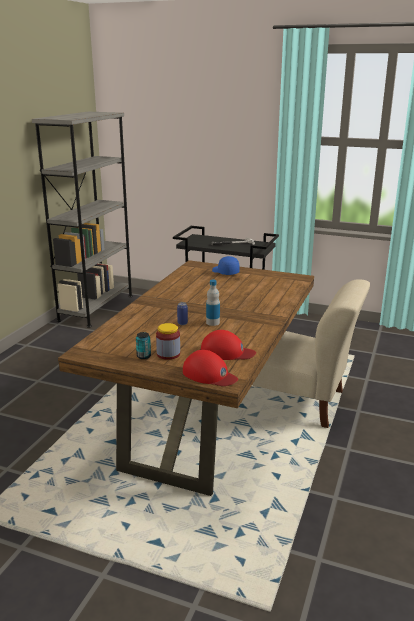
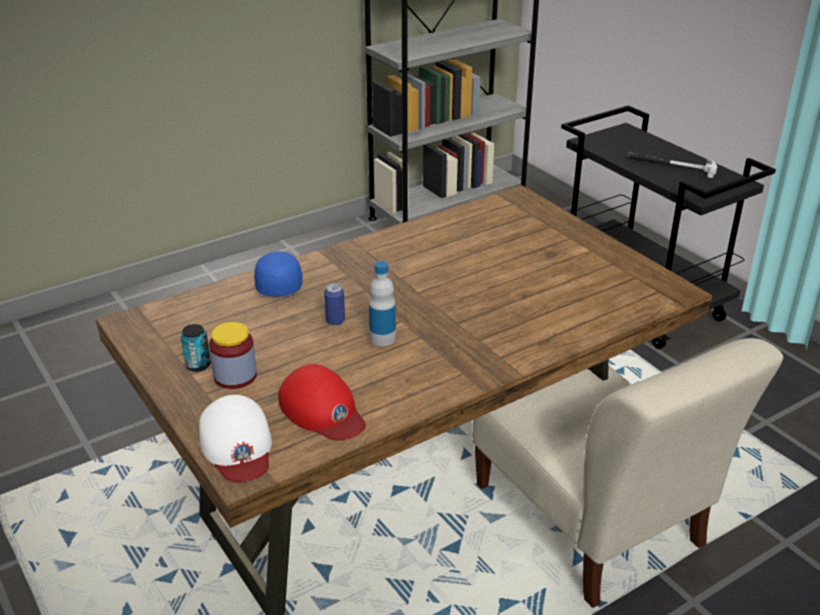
camera: 35 degrees right, 10 degrees up
(209, 375) = (237, 445): red cap -> white cap
(225, 272) = (549, 232): blue cap -> blue cap (279, 283)

